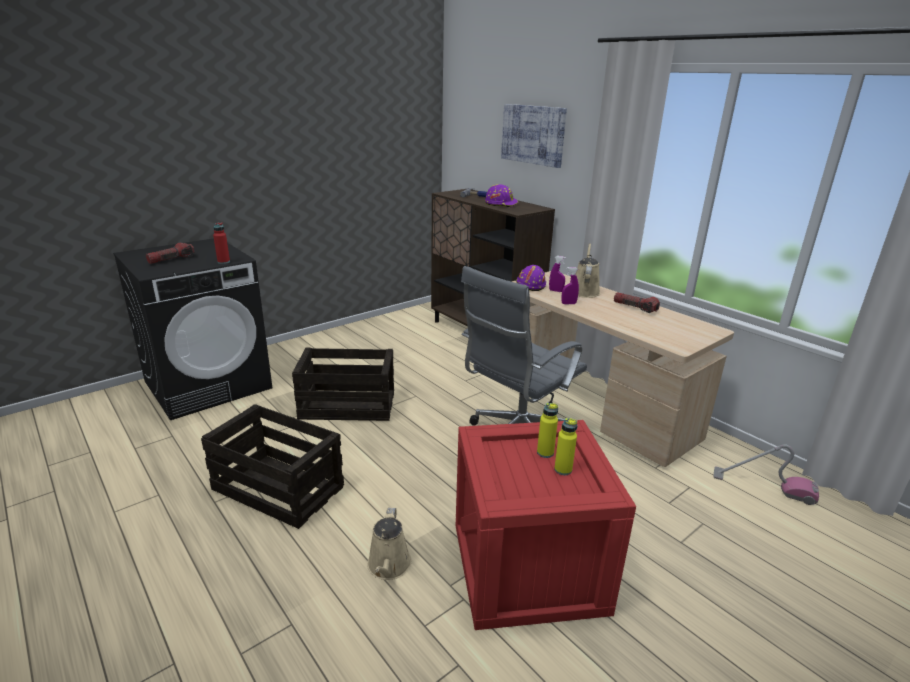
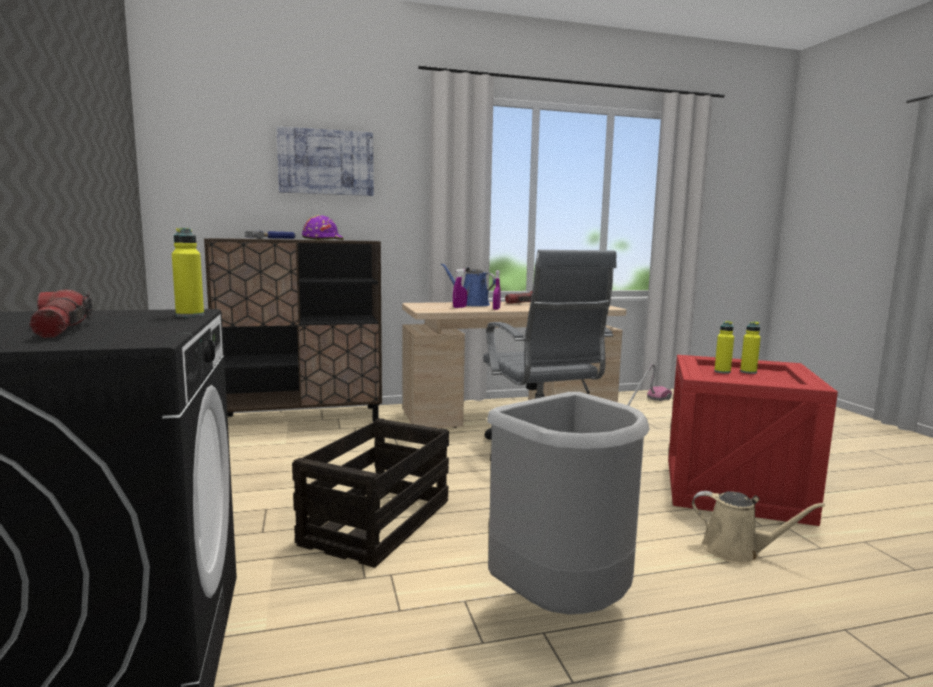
camera: 65 degrees left, 15 degrees down
(223, 262) = (190, 315): red bottle -> yellow bottle
(279, 488) = (562, 607): crate -> grey trash can
(530, 285) = (434, 309): purple hard hat -> none
(584, 291) = (471, 304): beige watering can -> blue watering can

